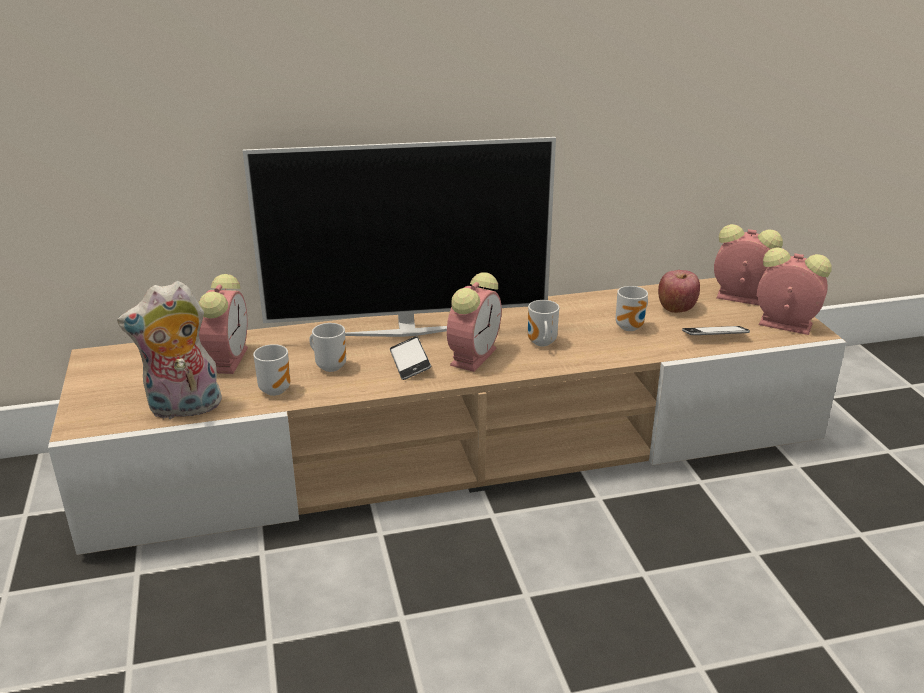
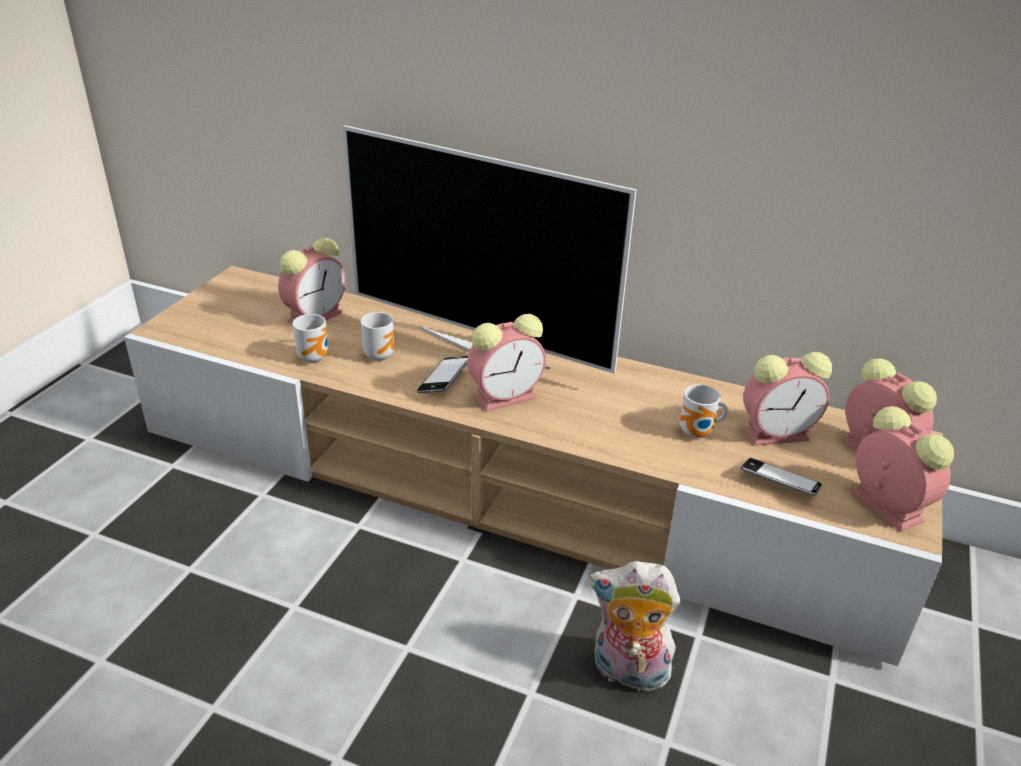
camera: 35 degrees right, 5 degrees up
(183, 409) = (235, 345): plush toy -> plush toy (627, 672)
(540, 344) = (583, 411): mug -> none
(676, 308) = (778, 433): apple -> alarm clock

